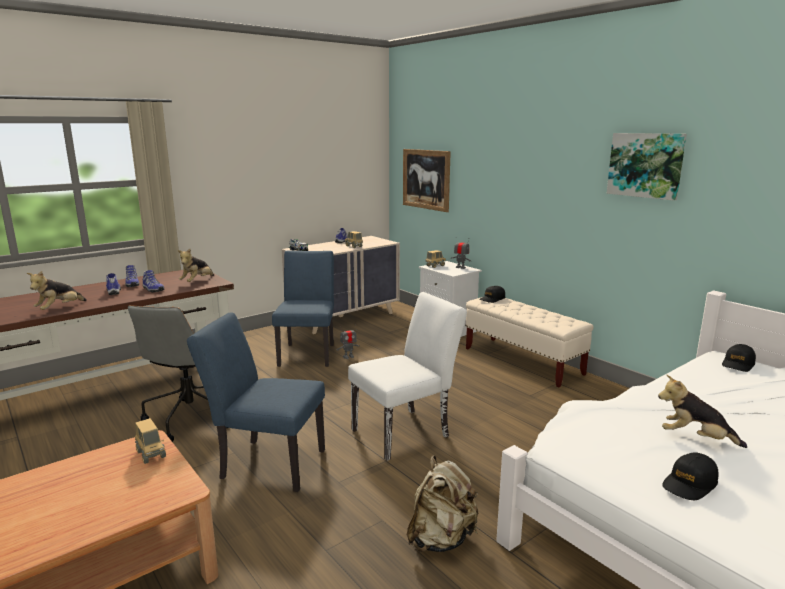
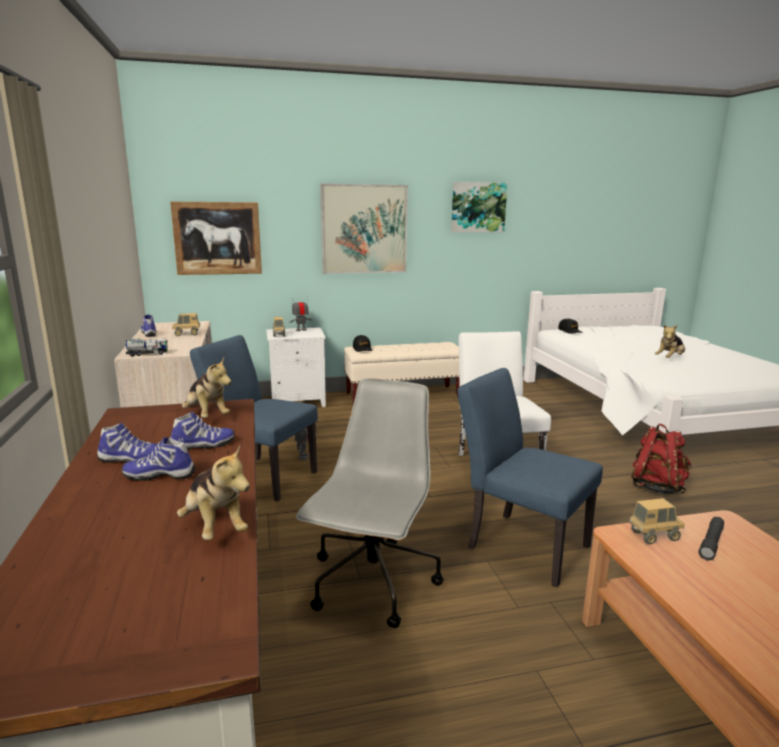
camera: 65 degrees left, 0 degrees up
(143, 480) = (711, 543): none -> grey flashlight
(191, 417) = (372, 584): grey office chair -> grey office chair turned 105 degrees counterclockwise
(266, 463) = (520, 543): blue chair -> blue chair turned 90 degrees clockwise
(441, 539) = (656, 487): beige backpack -> red backpack
(523, 181) = (364, 229): none -> picture
(689, 484) = (720, 371): black cap -> none

